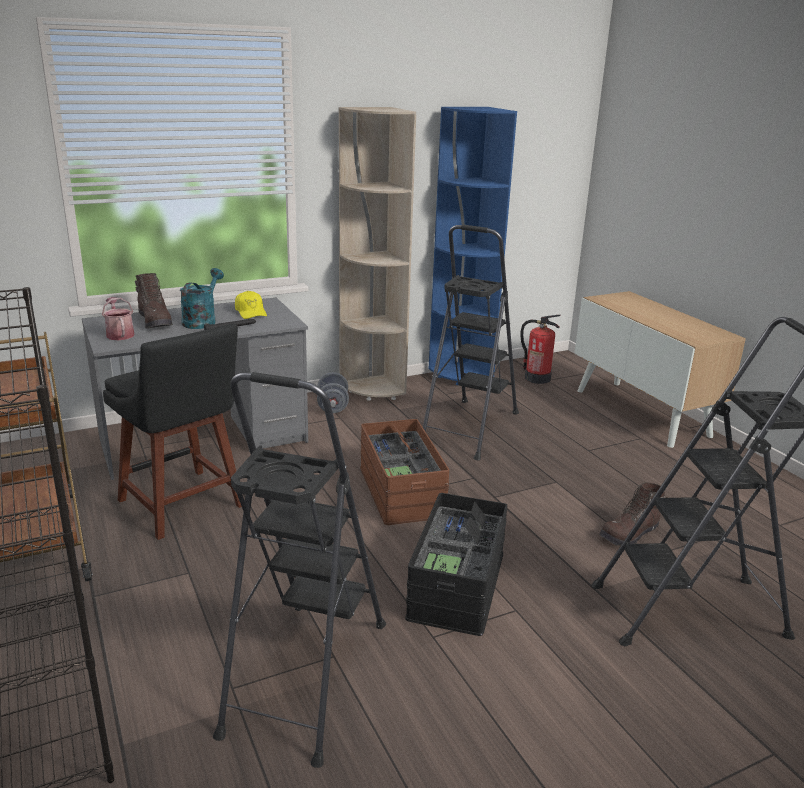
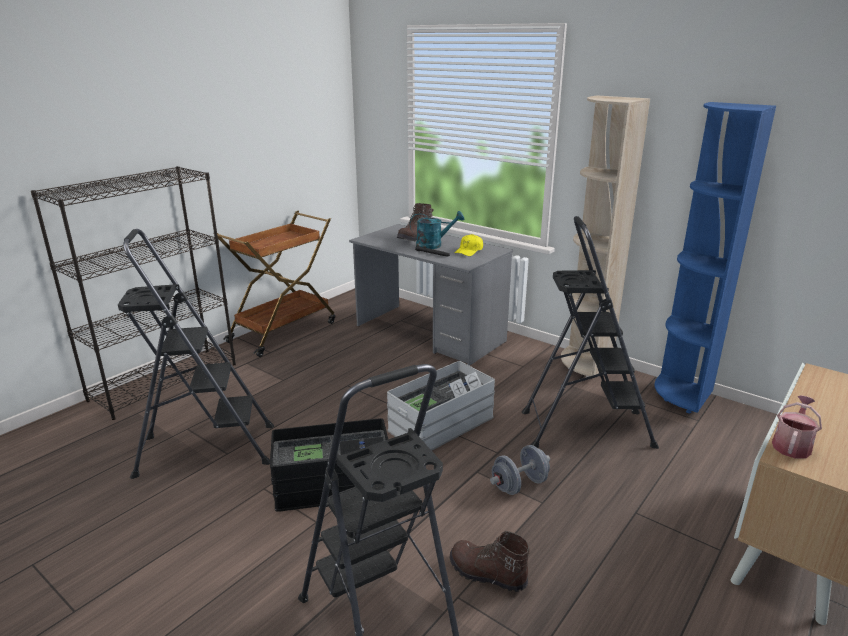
camera: 65 degrees right, 0 degrees up
(119, 334) = (384, 236): watering can -> watering can (792, 445)
(183, 505) = (349, 354): black stool -> none
(333, 406) = (536, 358): grey dumbbell -> grey dumbbell (519, 485)
(400, 490) = (440, 423): brown storage box -> grey storage box
(537, 378) = (760, 442): fire extinguisher -> none

